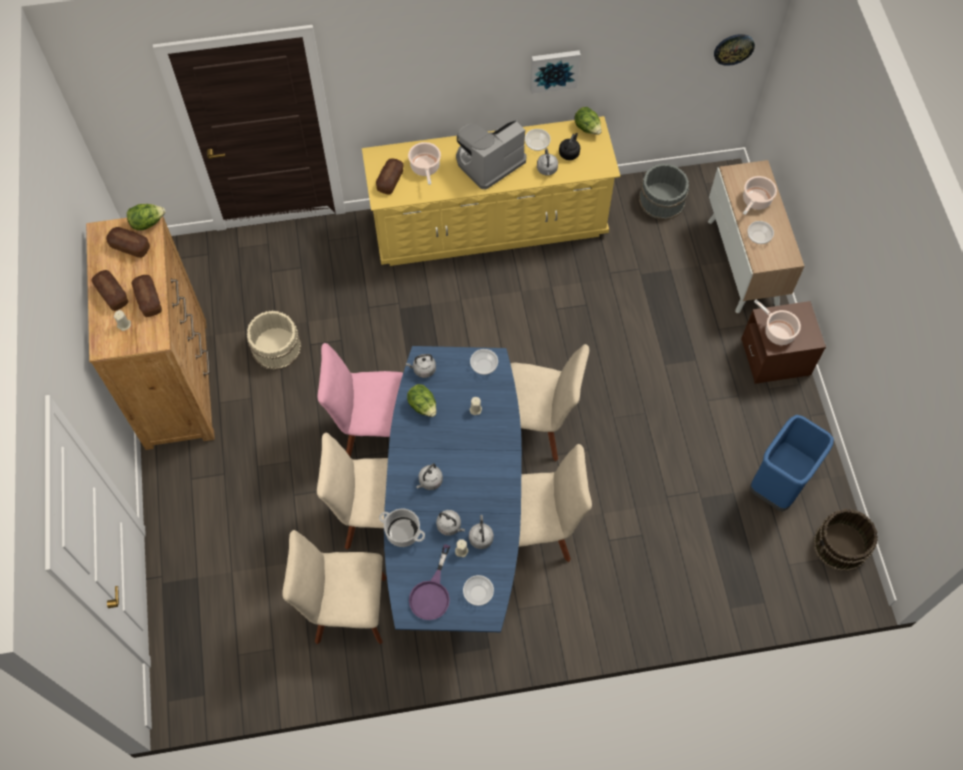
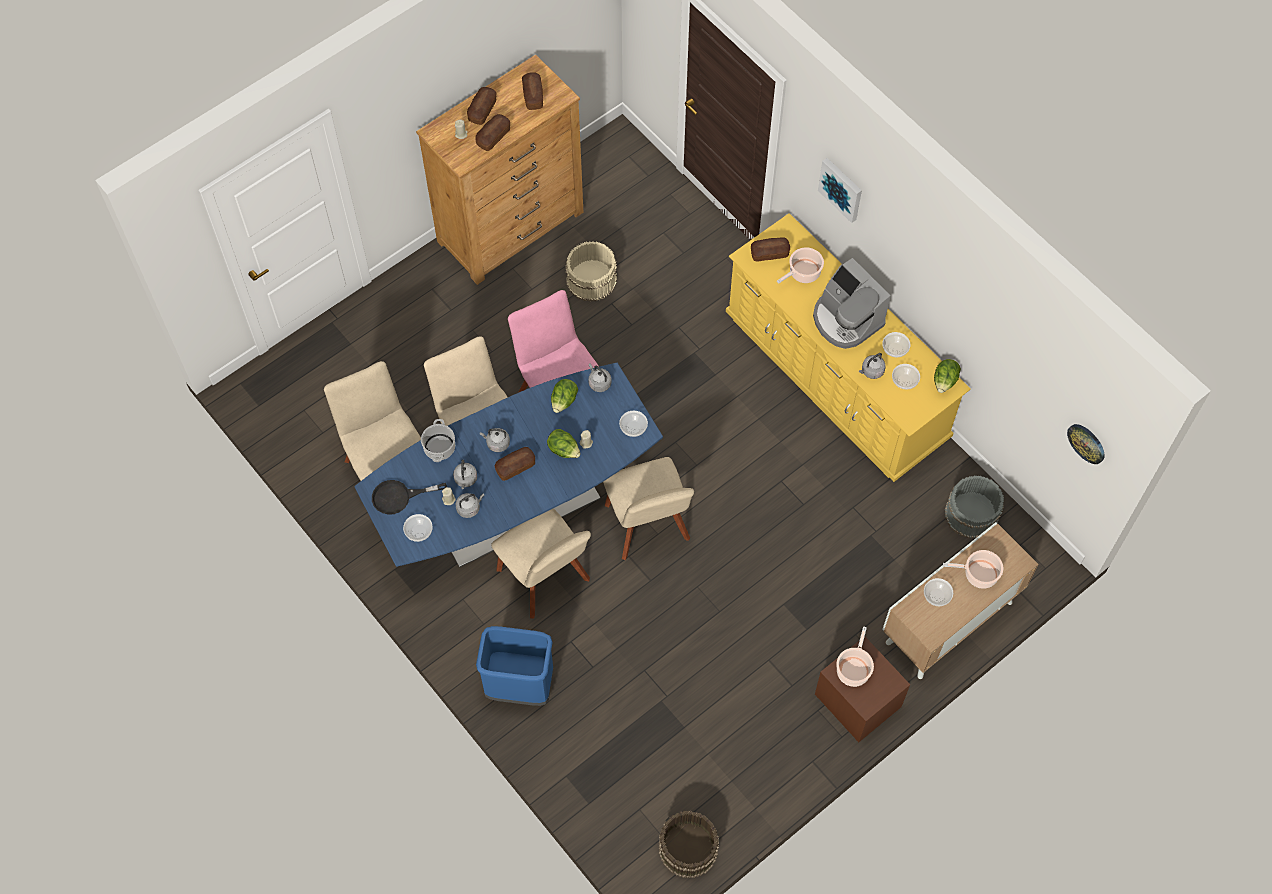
camera: 60 degrees right, 0 degrees up
(148, 223) = (563, 94): lettuce -> lettuce (564, 450)
(432, 593) = (399, 497): purple frying pan -> black frying pan
(463, 478) = (515, 467): none -> bread
(489, 162) = (846, 319): coffee machine -> coffee machine turned 150 degrees counterclockwise
(554, 70) = (942, 303): picture -> picture (841, 188)
(569, 153) = (905, 380): black kettle -> bowl
(778, 484) = (717, 764): blue trash can -> blue trash can (519, 686)

